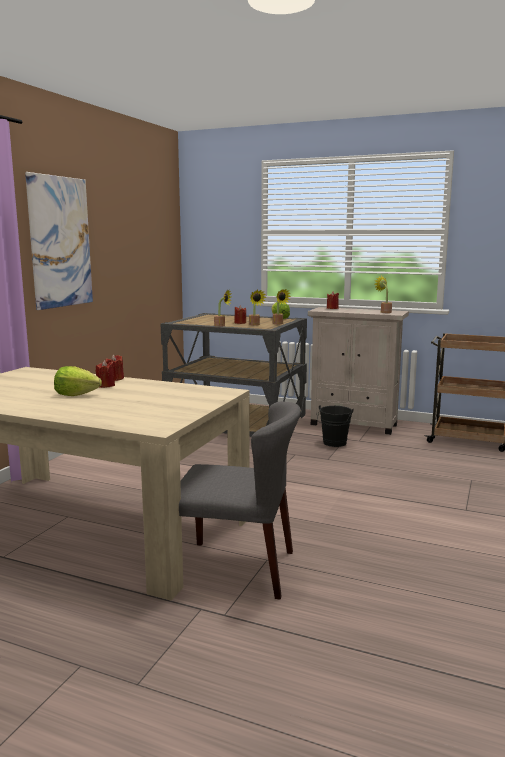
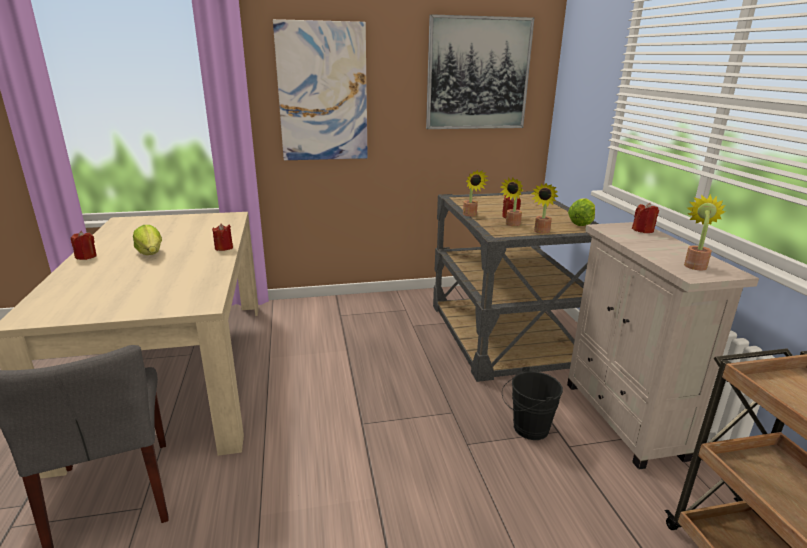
camera: 55 degrees right, 10 degrees up
(105, 386) = (193, 253): red candle -> red candle (86, 256)
(146, 226) = (478, 74): none -> picture

